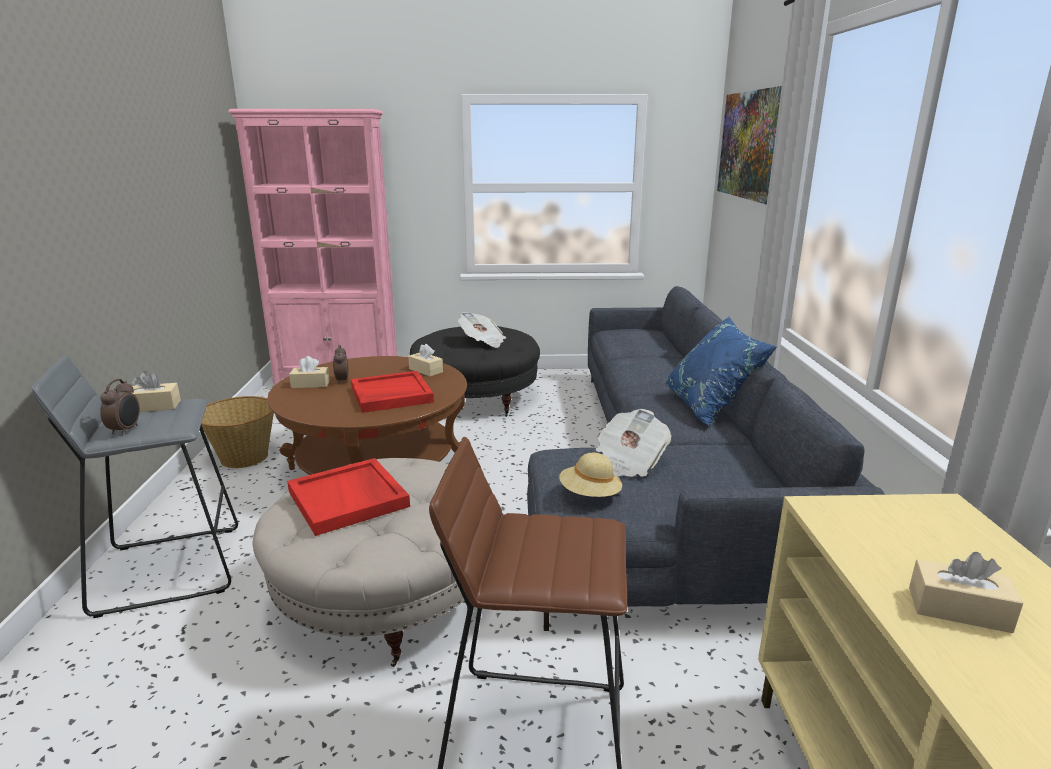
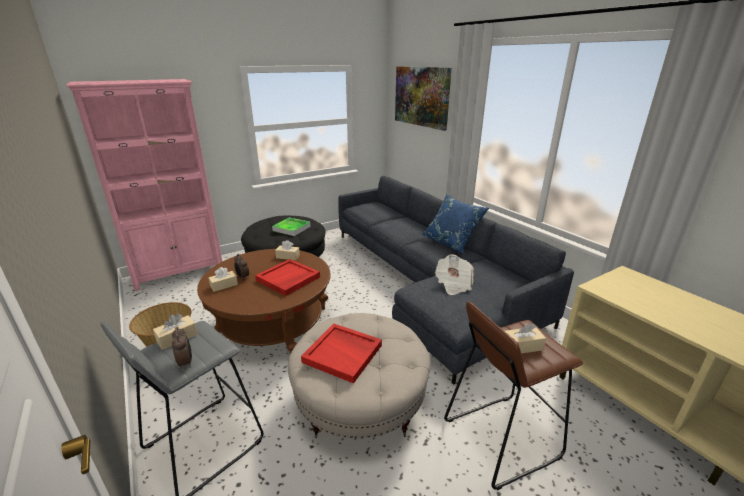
camera: 30 degrees left, 5 degrees up
(482, 342) = (291, 228): newspaper -> tray
(590, 495) = (456, 307): beige hat -> none
(958, 609) = (681, 316): beige tissue box -> beige tissue box (522, 346)

